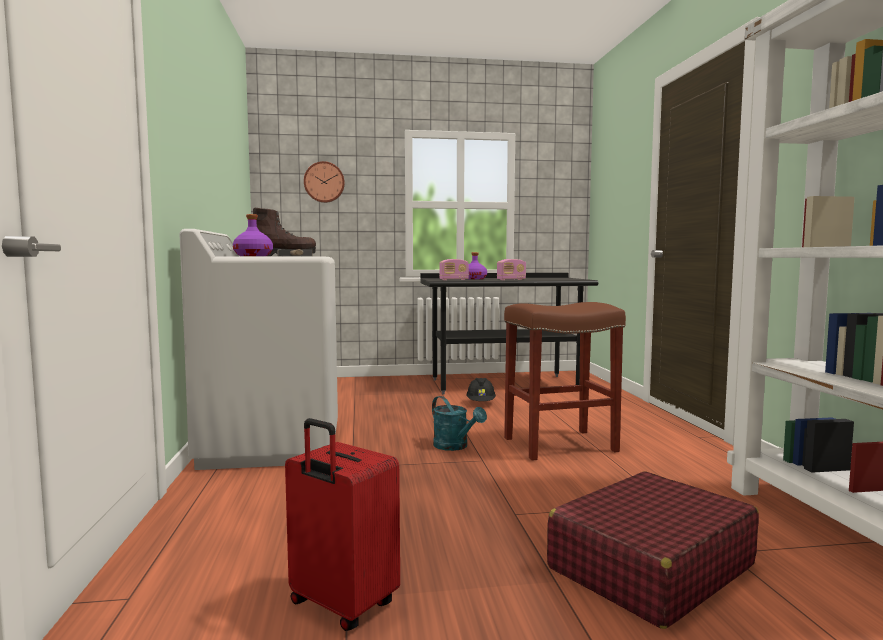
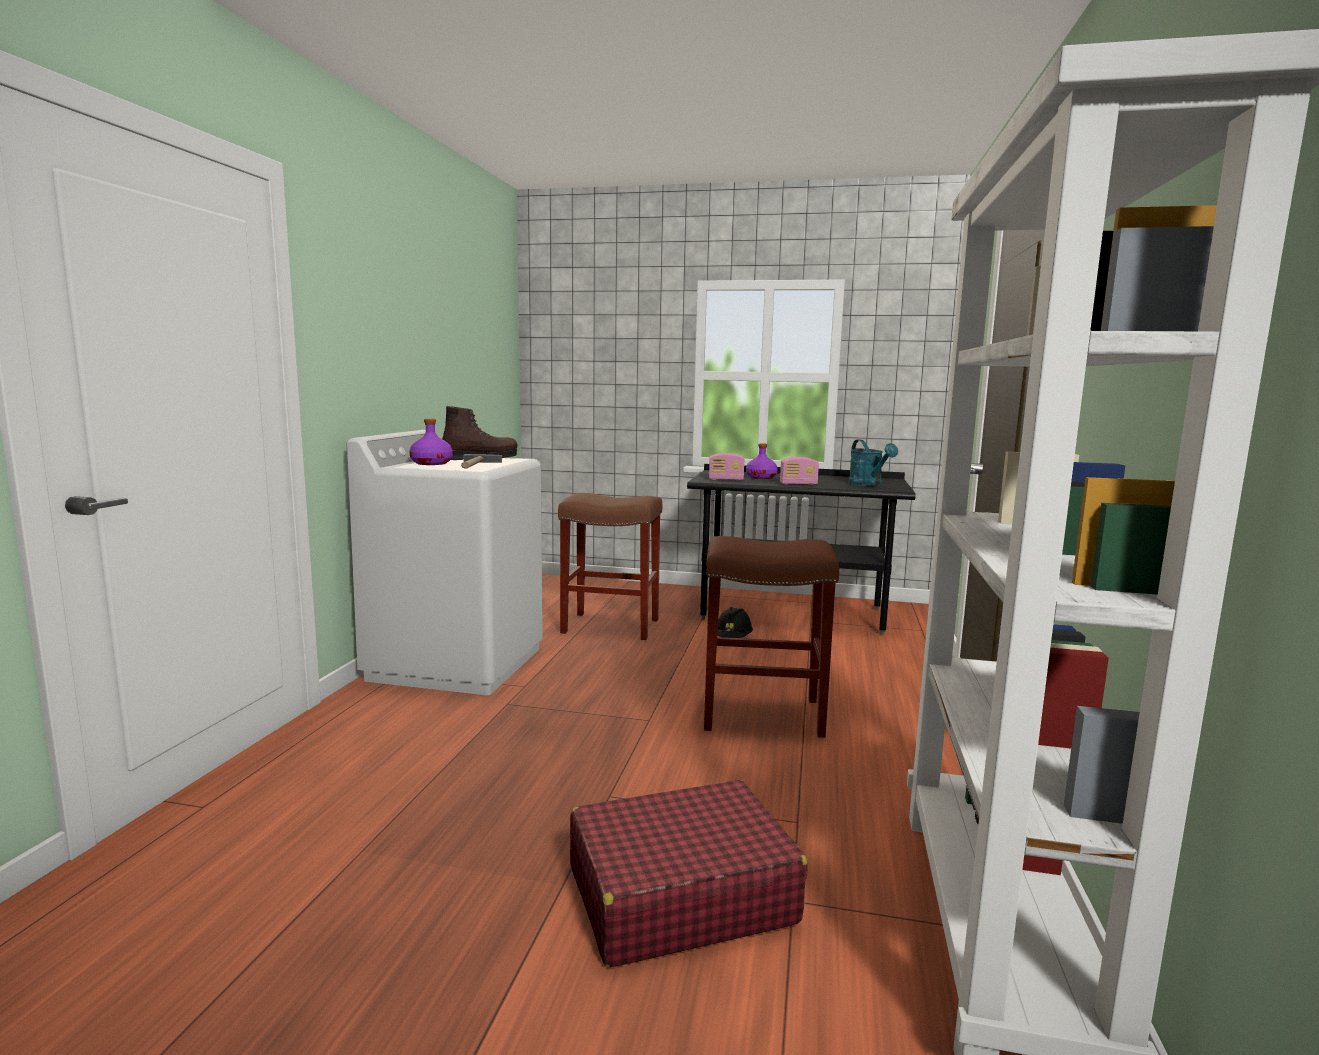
camera: 20 degrees right, 5 degrees up
(324, 182) = (599, 348): wall clock -> none
(341, 605) = (348, 858): red suitcase -> none
(377, 405) = (612, 626): none -> brown stool
(455, 447) = (638, 696): turquoise watering can -> turquoise watering can (868, 485)

